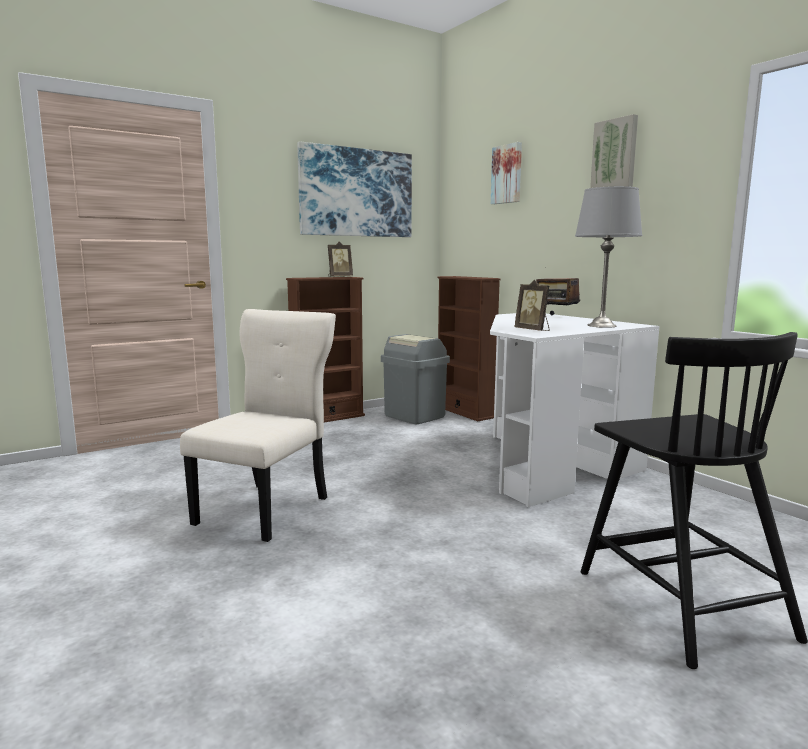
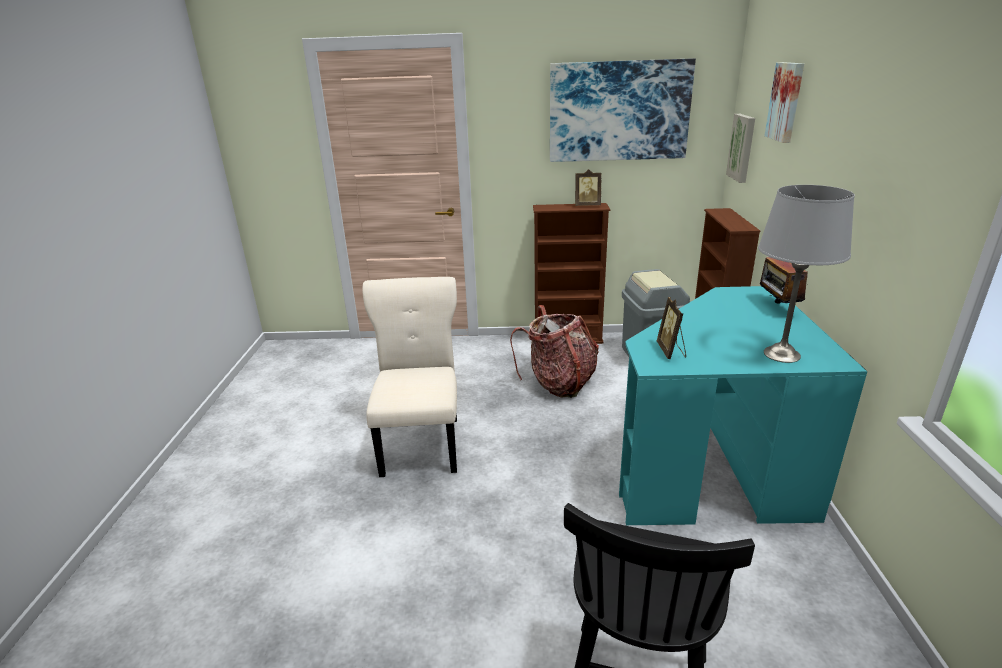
camera: 35 degrees right, 15 degrees up
(267, 509) = (422, 443): beige chair -> beige chair turned 60 degrees counterclockwise
(357, 443) = (559, 383): none -> backpack
(545, 462) = (714, 468): white desk -> turquoise desk
(615, 155) = (880, 119): picture -> picture (742, 147)

